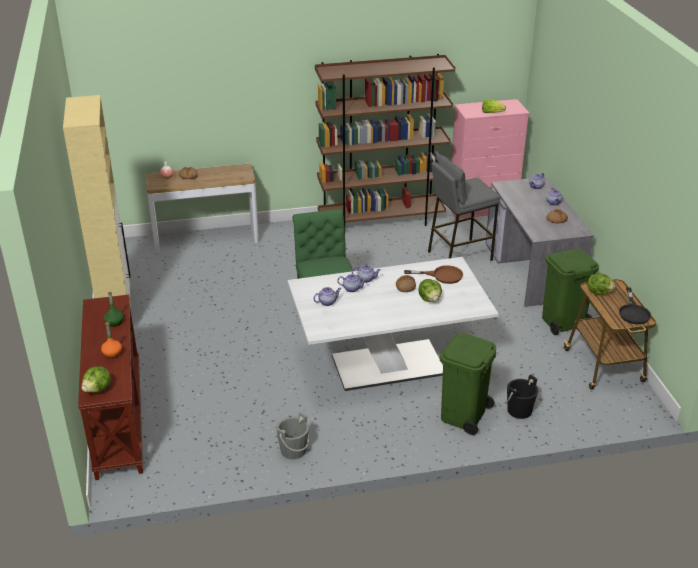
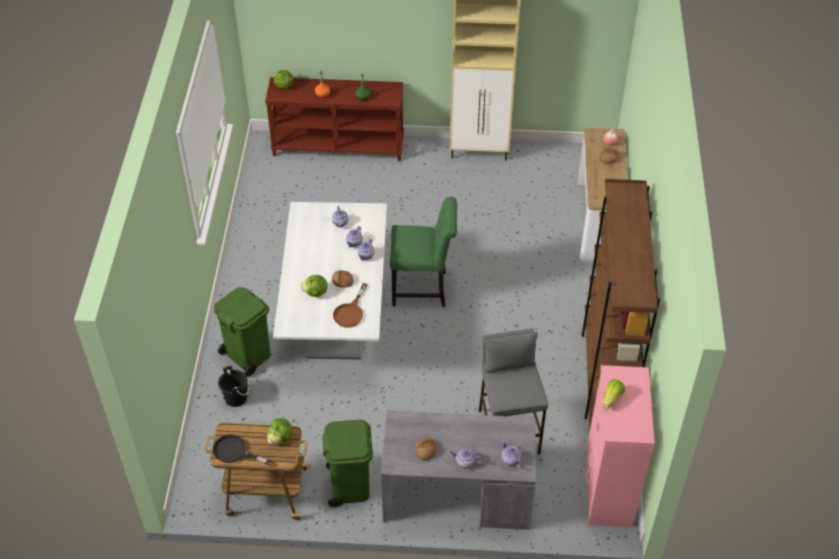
camera: 105 degrees right, 15 degrees up
(293, 450) = (258, 238): grey bucket -> none

